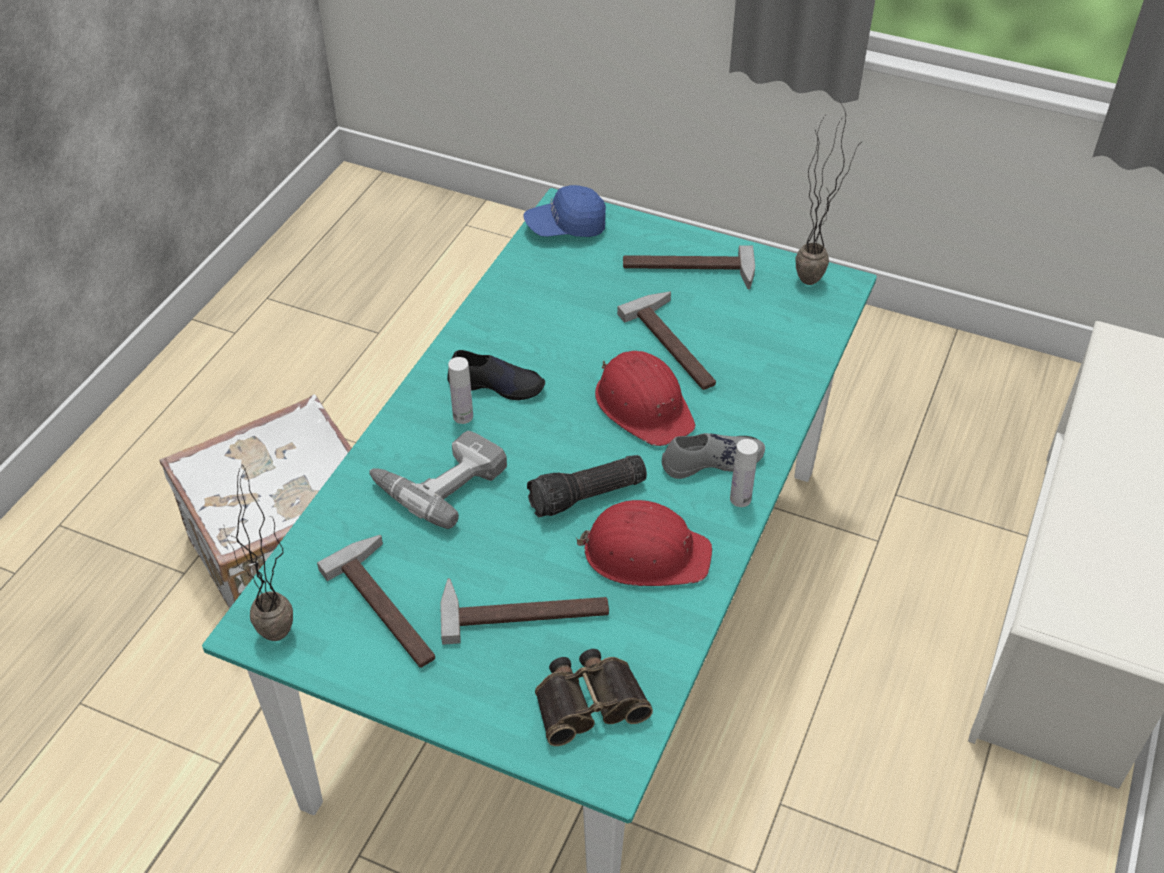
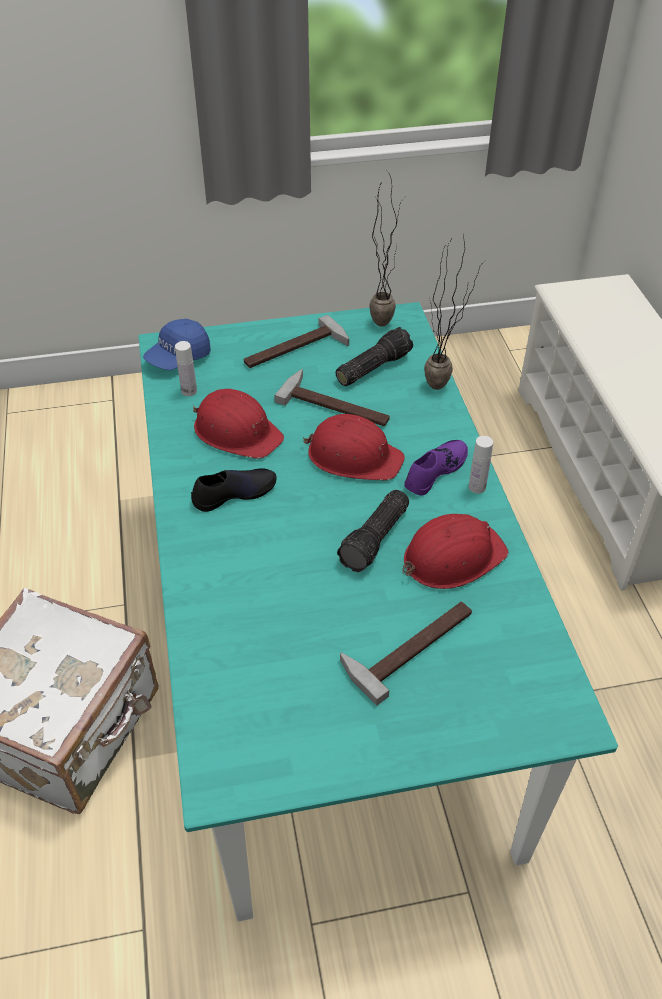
camera: 35 degrees left, 0 degrees up
(280, 643) = (251, 783): potted plant -> potted plant (444, 389)
(390, 606) = (310, 700): hammer -> none
(439, 481) = (258, 586): power drill -> none
(463, 416) = (230, 529): white bottle -> white bottle (189, 391)
(554, 326) = (237, 431): none -> red hard hat
(588, 701) = (515, 682): binoculars -> none
(712, 461) = (435, 471): grey shoe -> purple shoe
(753, 323) = (372, 367): none -> flashlight

